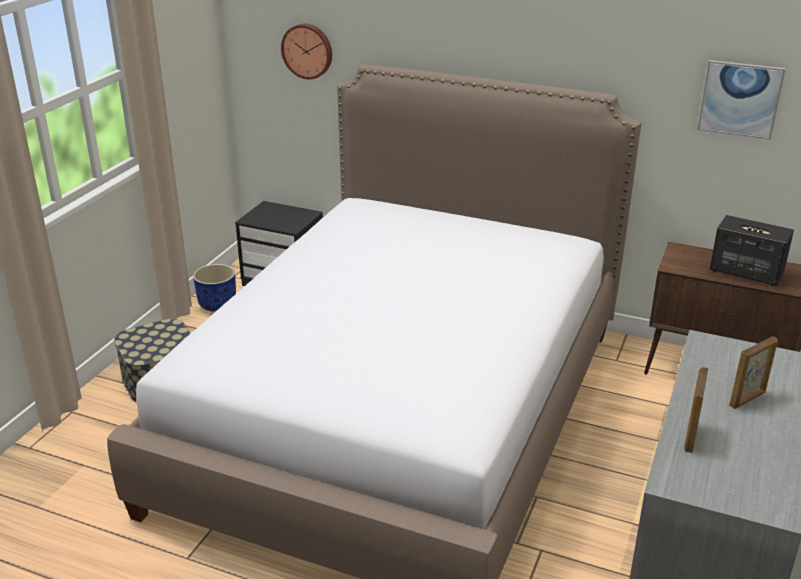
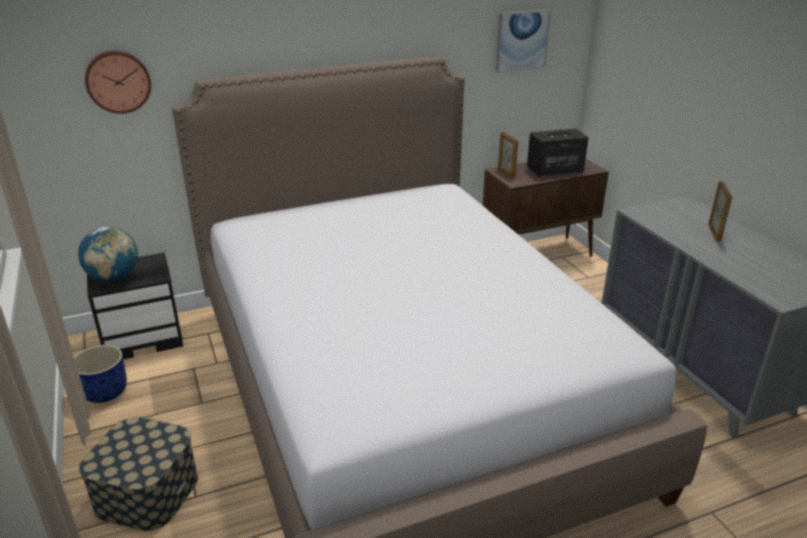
camera: 45 degrees left, 0 degrees up
(266, 216) = (114, 278): none -> globe
(690, 437) = (736, 268): picture frame -> picture frame (506, 172)

